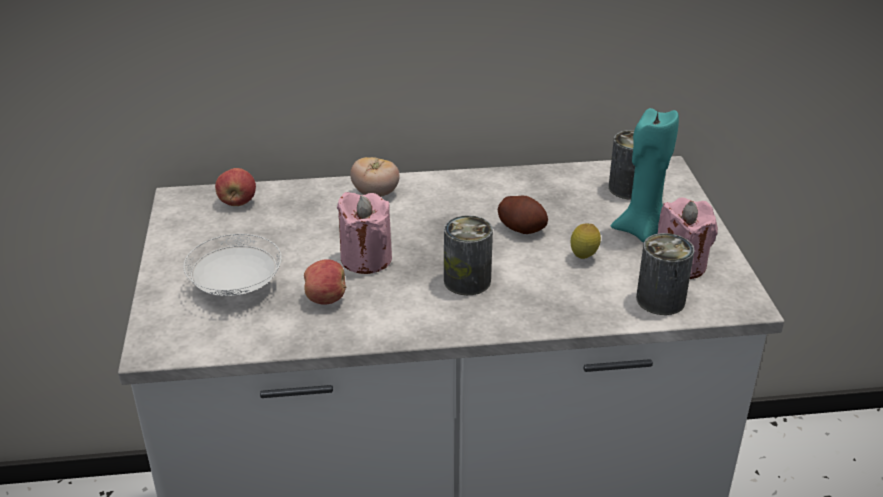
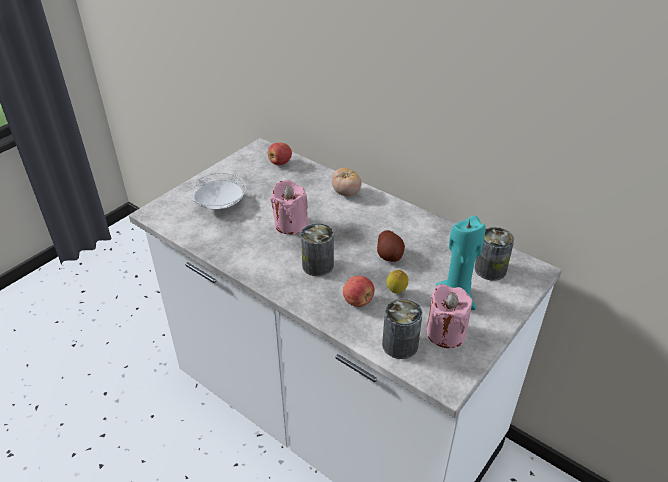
camera: 45 degrees right, 5 degrees up
(326, 298) = (244, 233): apple -> apple (358, 301)

